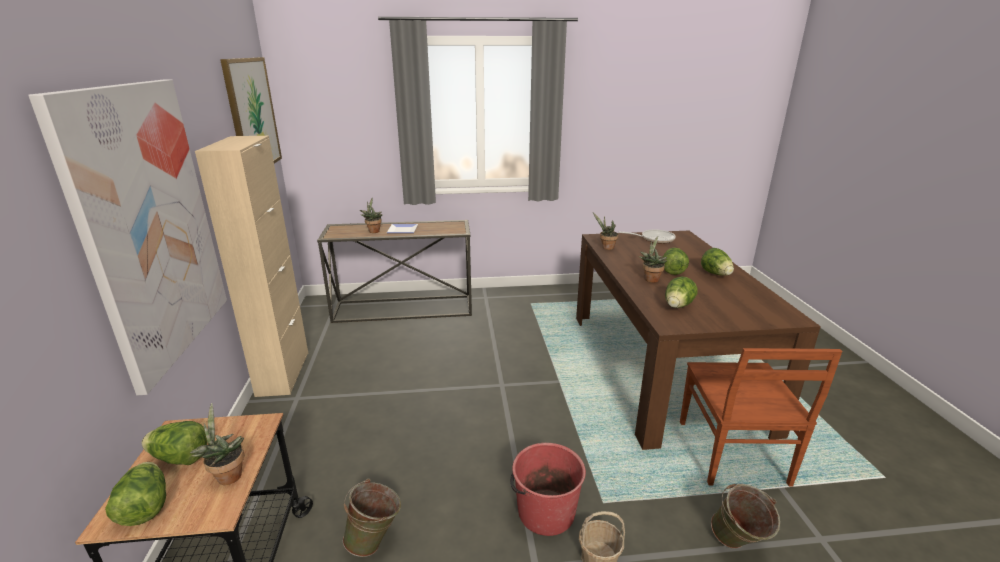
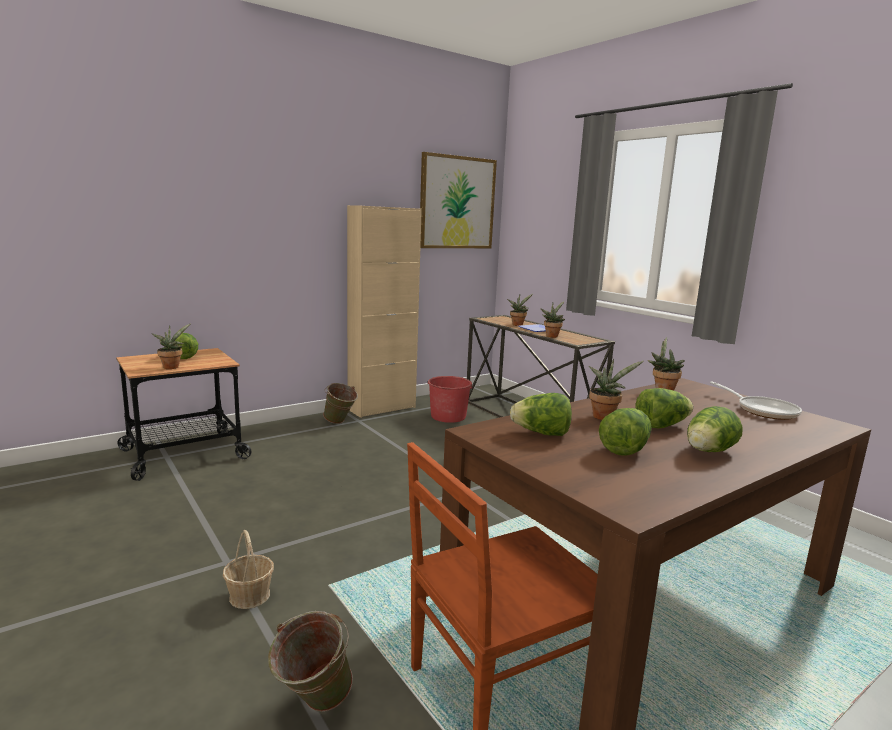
camera: 60 degrees right, 10 degrees down
(145, 507) = (142, 360): lettuce -> lettuce (625, 449)
(150, 226) = (274, 237): picture -> none
(375, 541) = (229, 488): green bucket -> green bucket (340, 422)
(430, 232) = (551, 336): none -> potted plant
(545, 512) = (296, 553): red bucket -> red bucket (448, 416)

